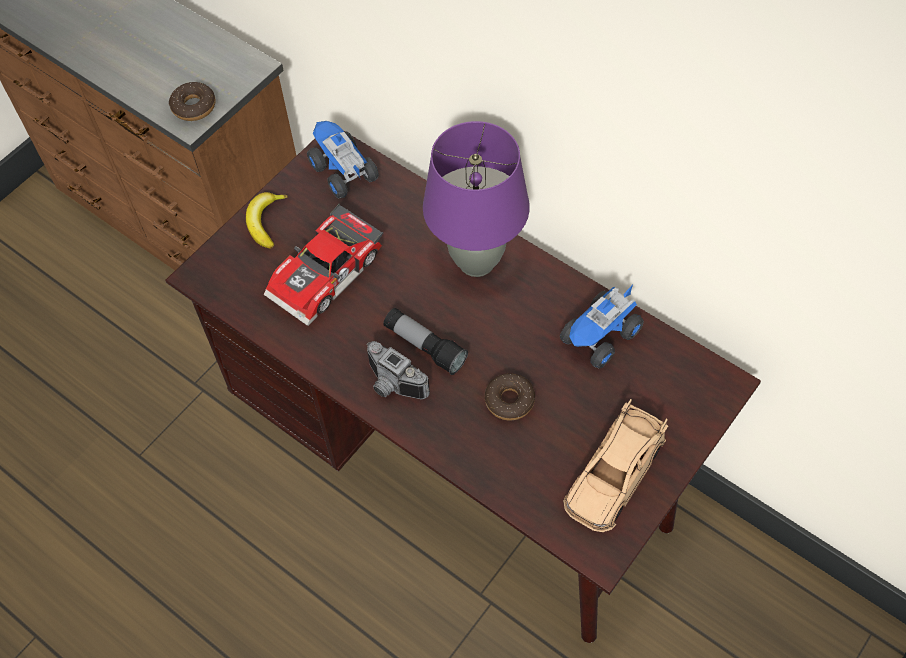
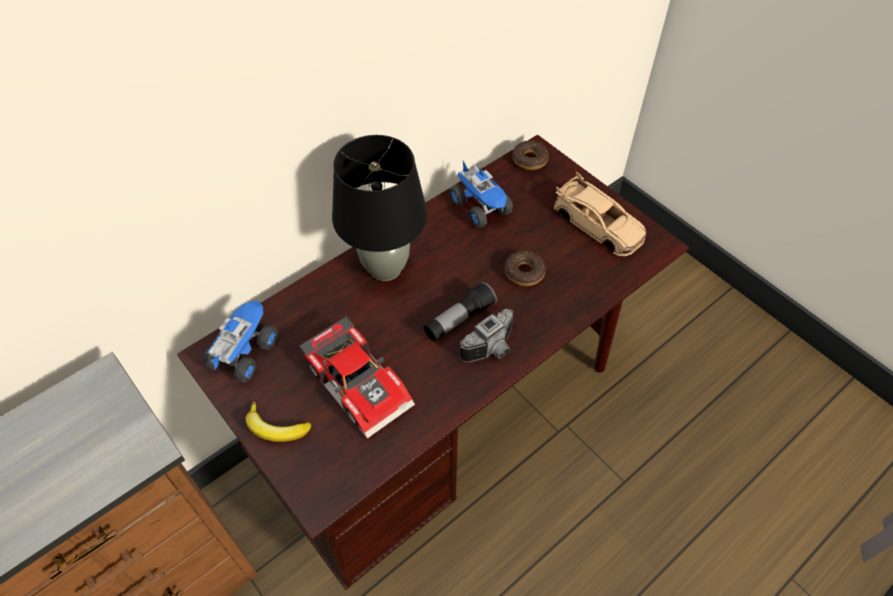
camera: 80 degrees left, 5 degrees down
(194, 106) = (127, 445): donut -> donut (530, 160)
(342, 172) = (243, 352): toy truck -> toy truck turned 135 degrees clockwise
(477, 262) = (386, 269): purple table lamp -> black table lamp

